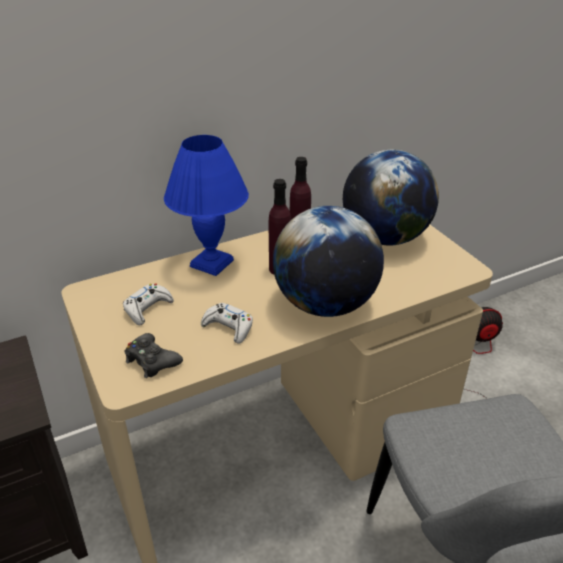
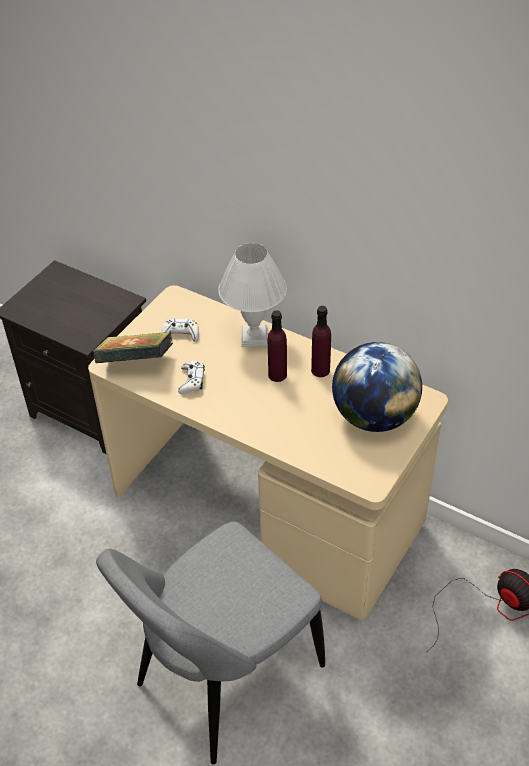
camera: 60 degrees right, 10 degrees up
(152, 361) = (136, 363): black game controller -> book
(212, 262) = (255, 336): blue table lamp -> white table lamp
(325, 304) = (254, 417): globe -> none

